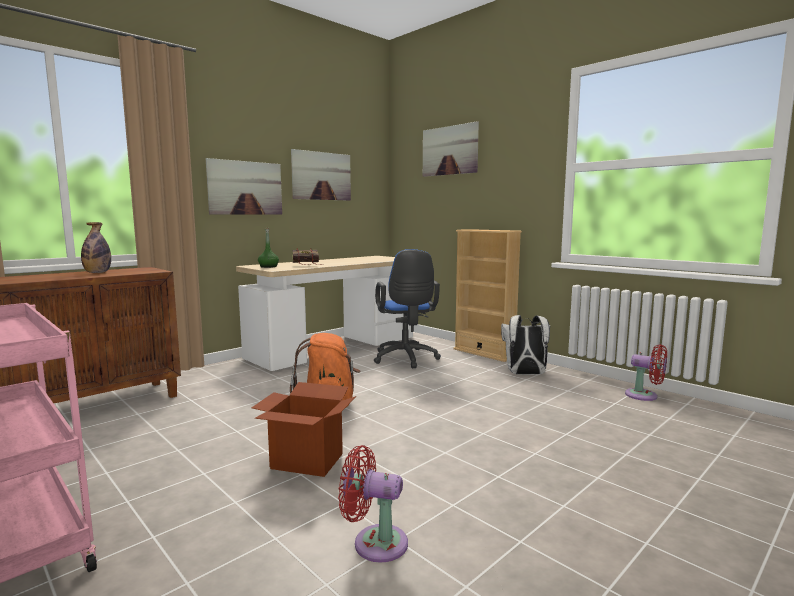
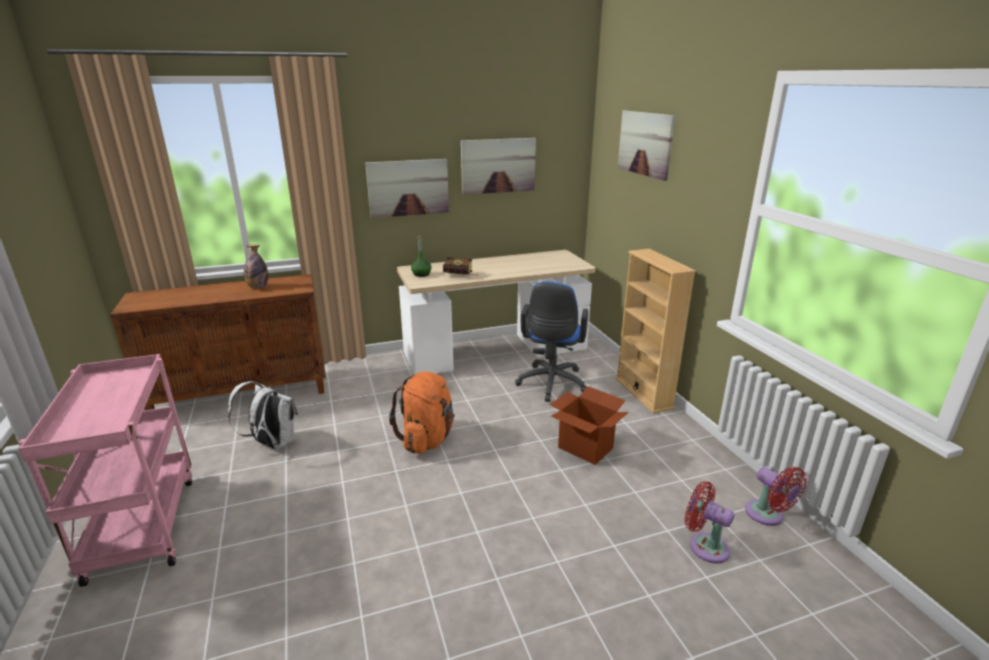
camera: 25 degrees right, 15 degrees up
(306, 461) = (361, 505): cardboard box -> cardboard box (585, 448)
(375, 542) = (344, 612): red fan -> red fan (705, 546)
(525, 374) = (657, 441): white backpack -> white backpack (273, 444)

